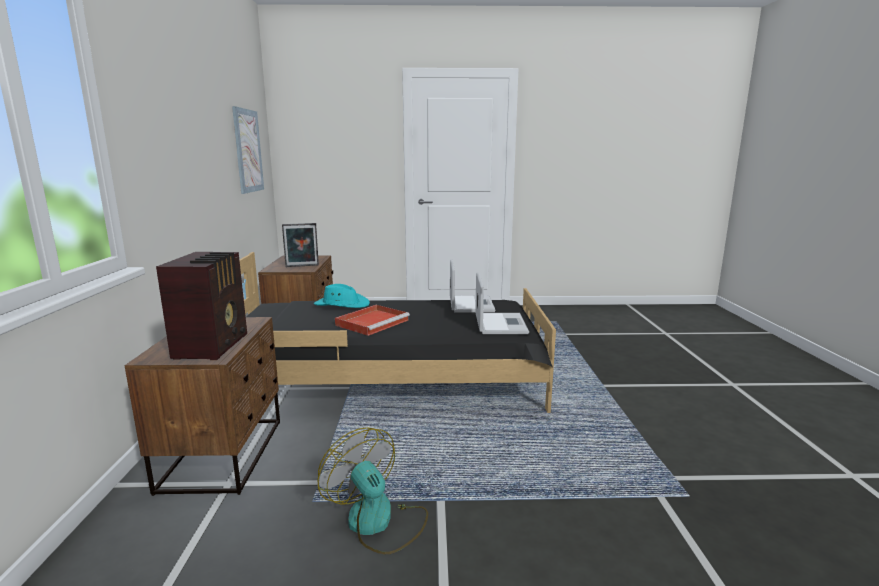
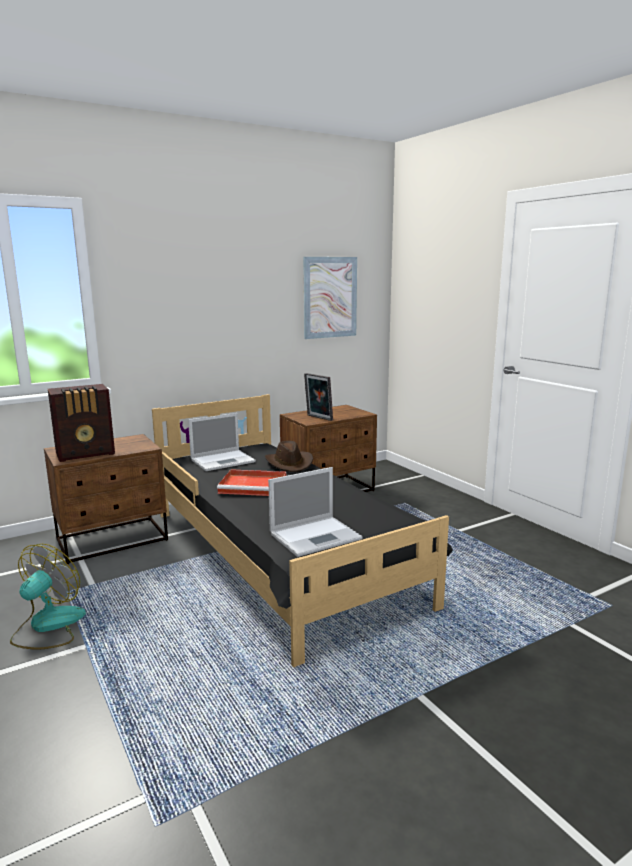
camera: 60 degrees right, 0 degrees up
(341, 304) = (289, 463): turquoise hat -> brown hat
(470, 304) = (368, 508): laptop -> laptop (224, 460)

